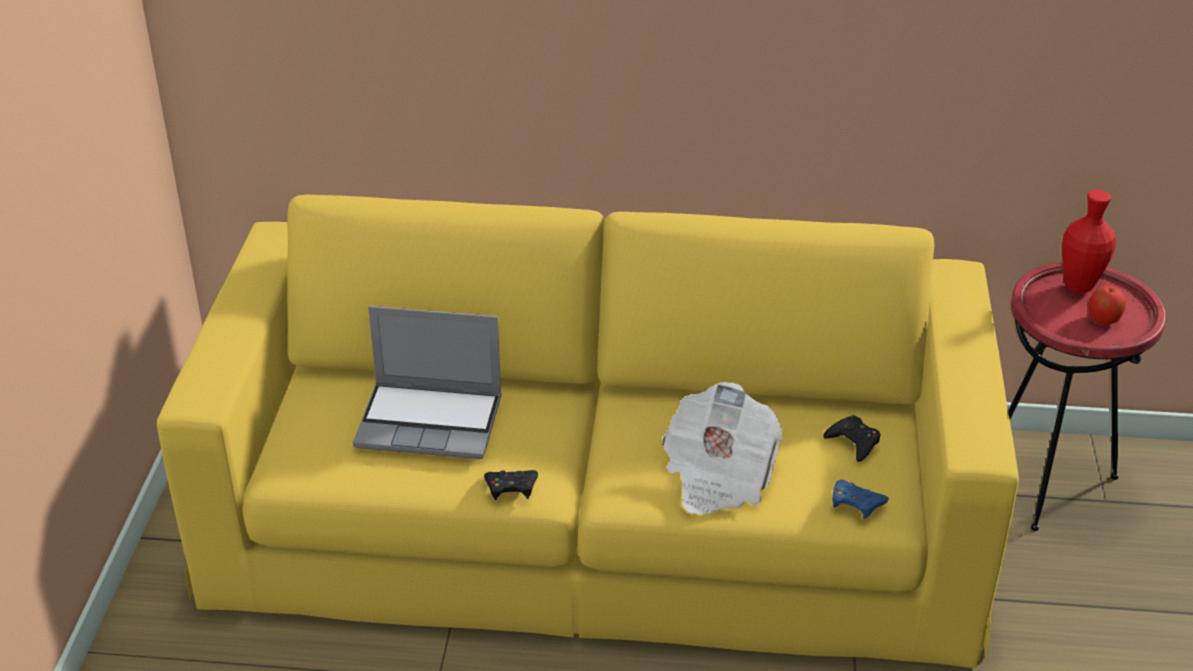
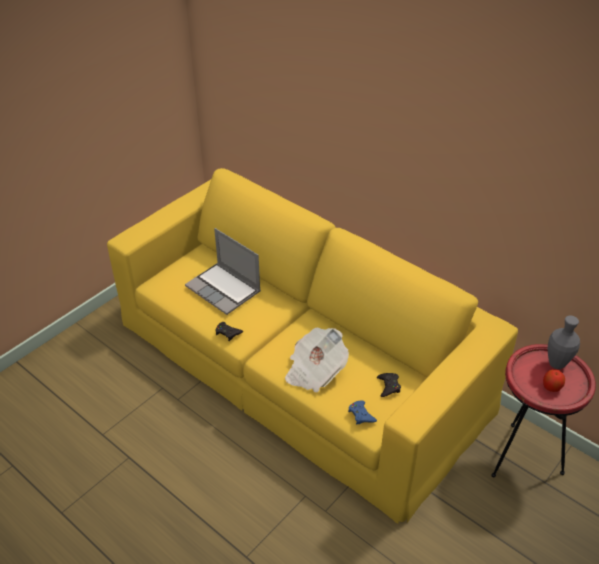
camera: 35 degrees right, 5 degrees up
(1079, 286) = (556, 364): red vase -> grey vase

